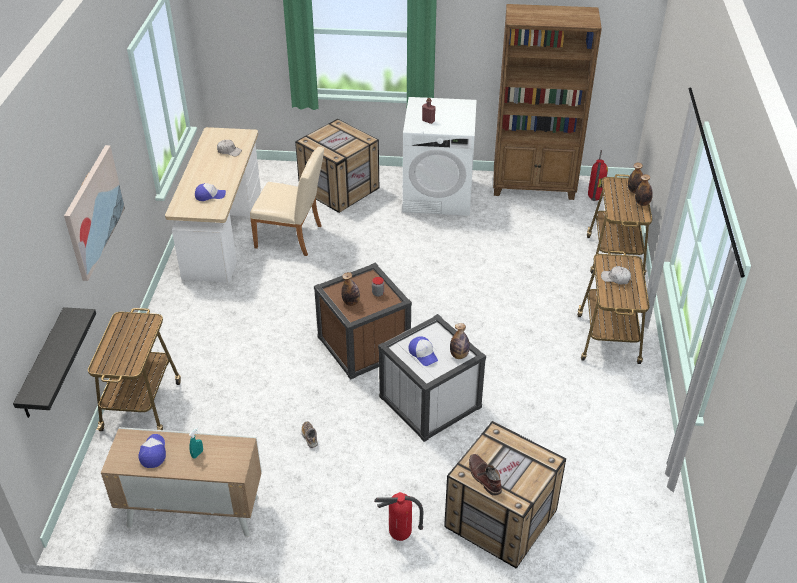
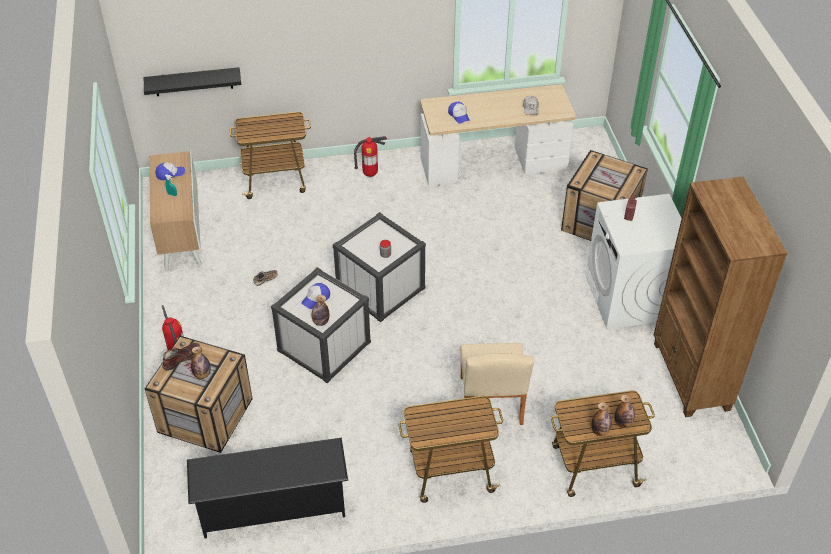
camera: 75 degrees right, 5 degrees up
(93, 211) = (320, 37): picture -> none
(293, 237) = (508, 209): beige chair -> beige chair (491, 405)
(351, 302) = (367, 240): bottle -> bottle (202, 375)
(363, 345) = (380, 288): brown storage box -> white storage box
(594, 198) = (698, 436): fire extinguisher -> fire extinguisher (370, 174)
(615, 278) = (452, 417): white cap -> none
(634, 474) = (273, 507): none -> black shoe rack

